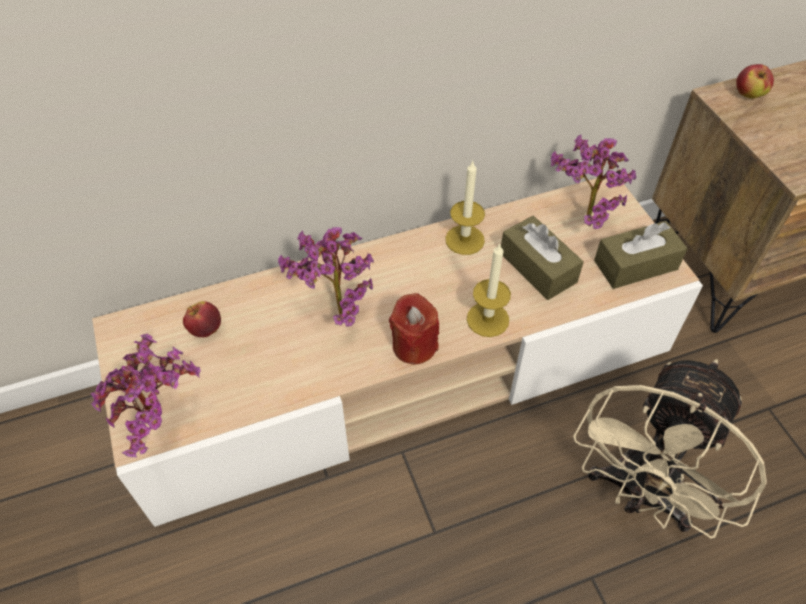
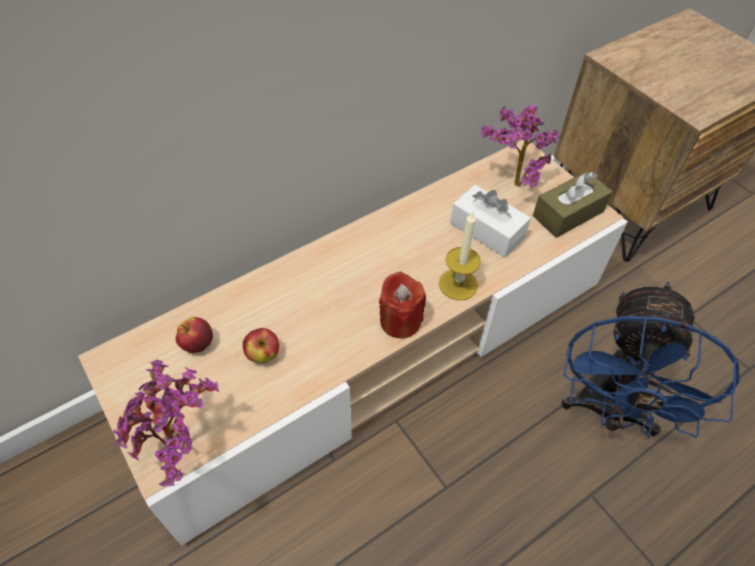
camera: 15 degrees left, 0 degrees up
(335, 311) = (318, 303): potted plant -> none
(464, 240) = (416, 217): candle -> none
(537, 267) = (487, 230): brown tissue box -> white tissue box
(639, 494) = (609, 412): beige fan -> blue fan
(748, 95) = (632, 52): apple -> apple (263, 355)

